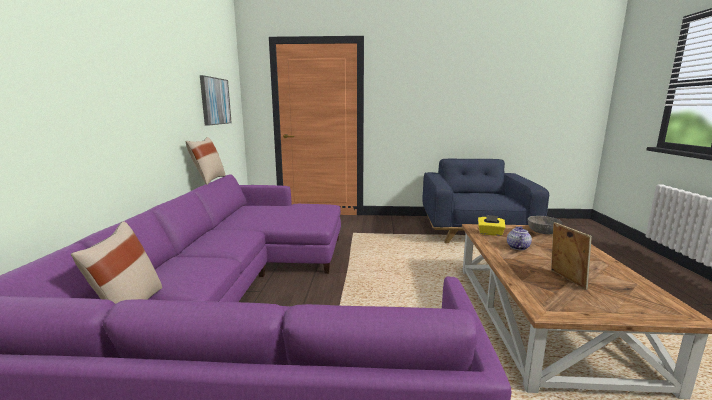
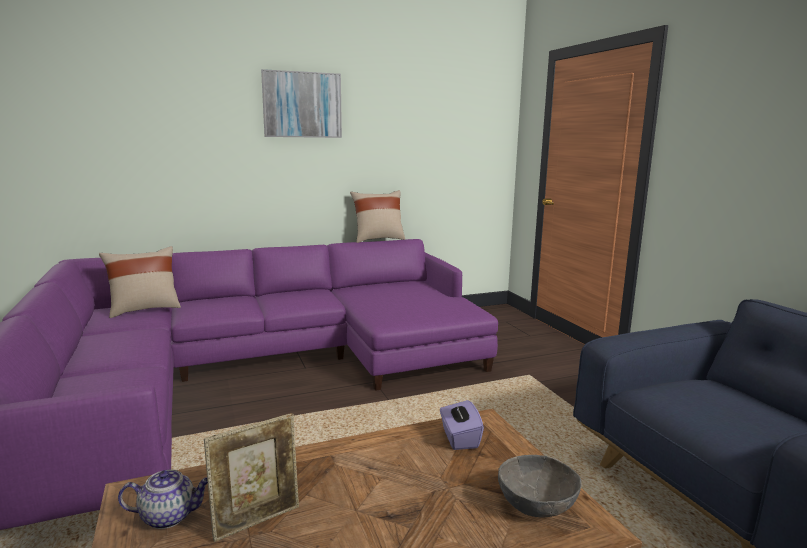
camera: 65 degrees right, 0 degrees up
(215, 101) = (436, 147): picture -> picture (302, 105)
(490, 233) = (459, 438): yellow tissue box -> purple tissue box
(517, 247) = (399, 469): teapot -> teapot (169, 516)

